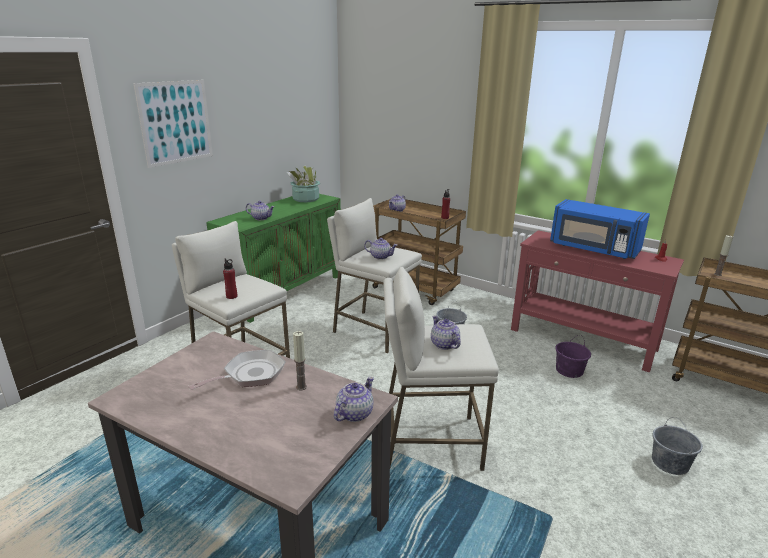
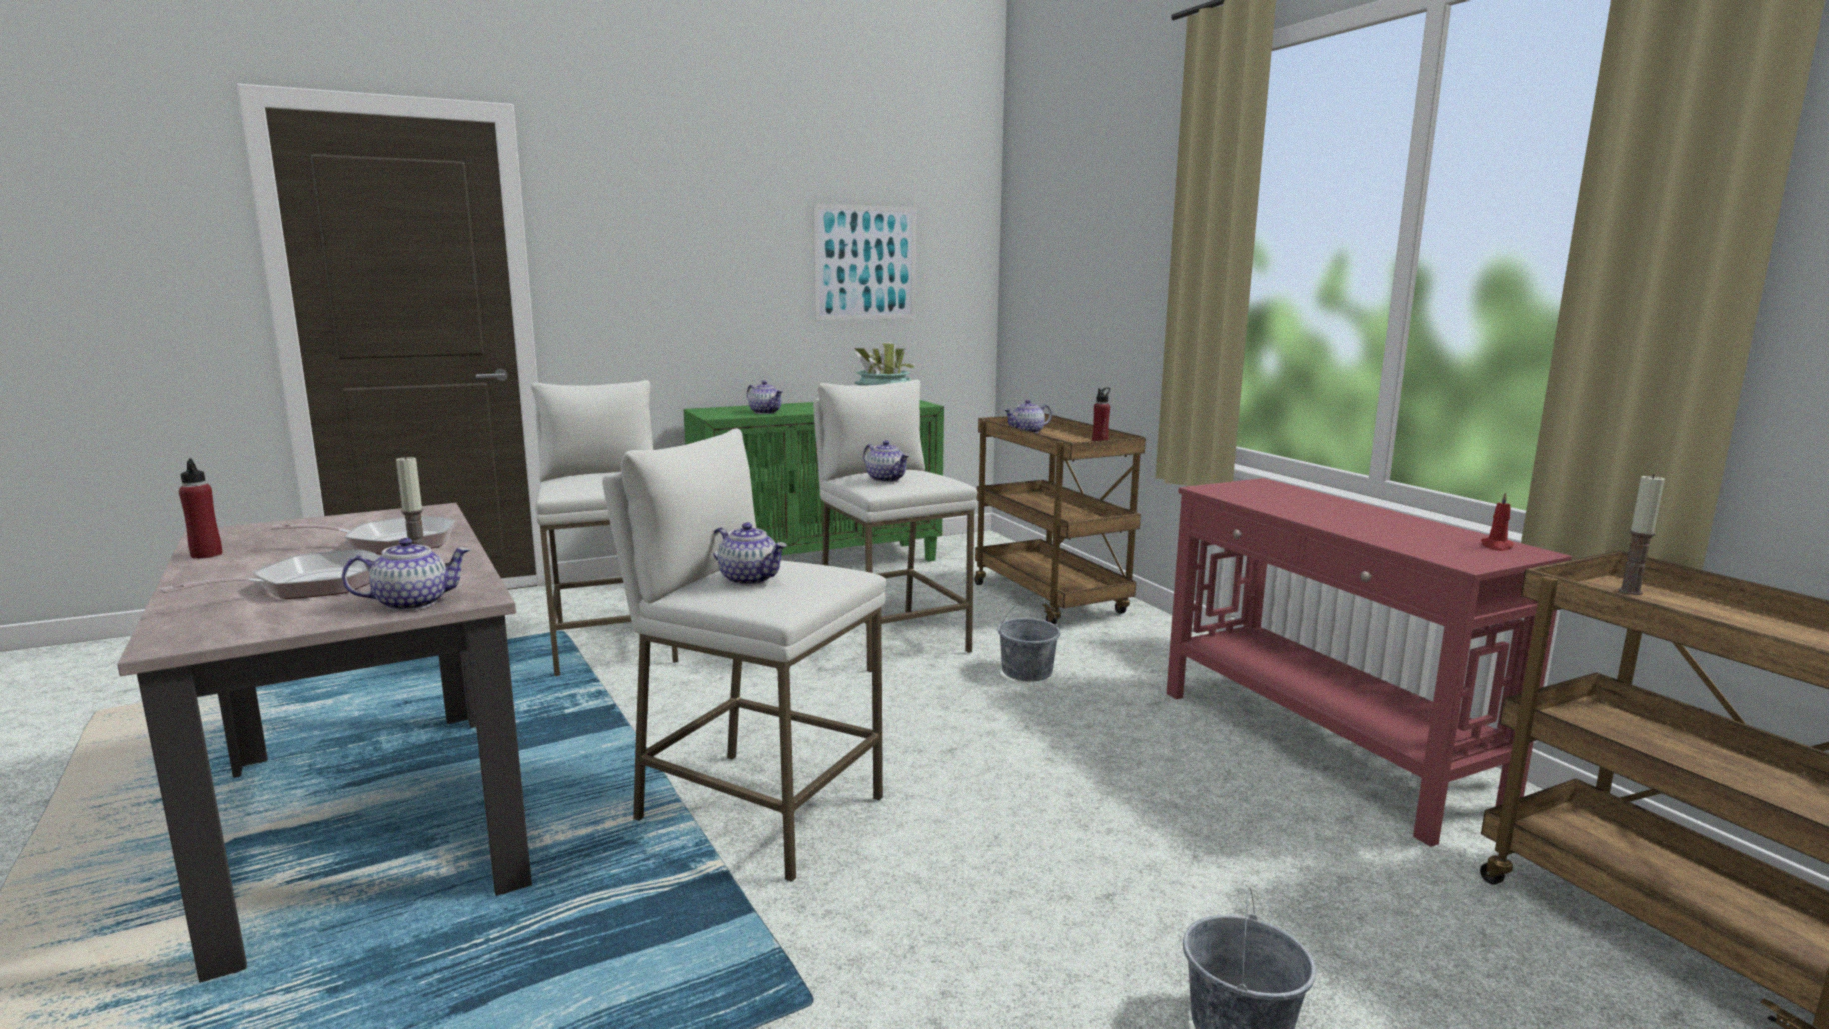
camera: 30 degrees right, 10 degrees down
(176, 122) = (647, 241): picture -> picture (865, 263)
(231, 296) = (573, 485): red bottle -> red bottle (206, 555)
(276, 420) = (311, 586): none -> frying pan
(444, 344) = (750, 579): teapot -> teapot turned 120 degrees clockwise
(569, 370) = (1211, 788): purple bucket -> none
(593, 249) = (1338, 513): blue microwave -> none

